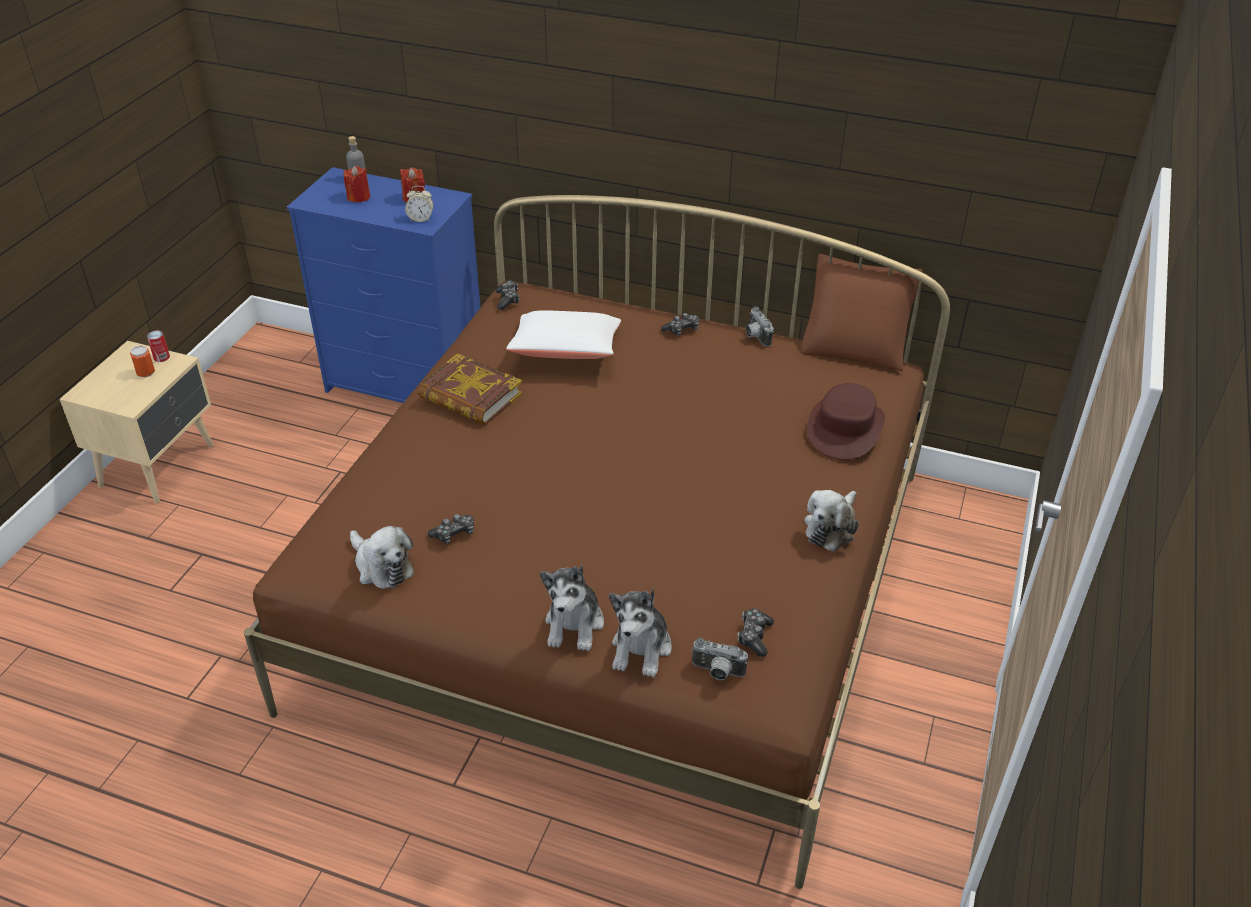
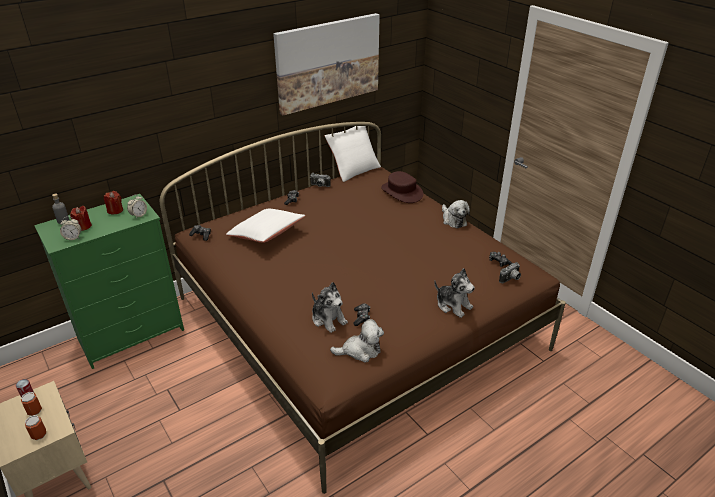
camera: 55 degrees left, 5 degrees down
(115, 396) = (39, 434): none -> can
(330, 203) = (73, 237): none -> alarm clock
(408, 385) = (132, 333): blue dresser -> green dresser
(470, 397) = (264, 275): book -> none
(641, 648) = (482, 293): plush toy -> plush toy (328, 319)
(853, 119) = (328, 62): none -> picture
(855, 346) = (353, 169): brown pillow -> white pillow

